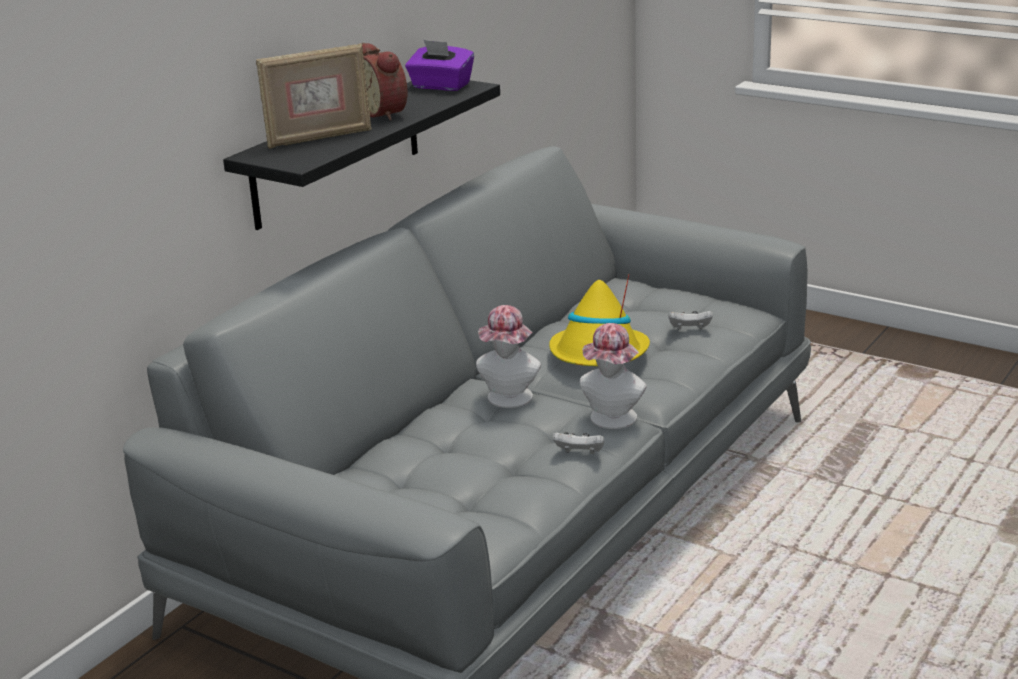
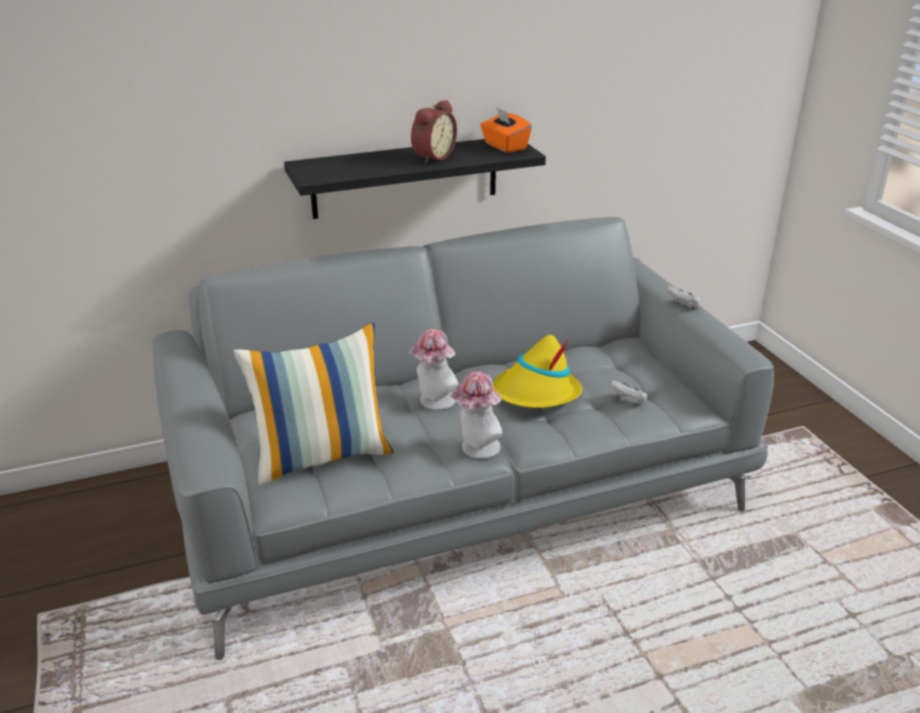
camera: 35 degrees right, 5 degrees up
(318, 138) = (359, 163): picture frame -> none
(386, 113) = (431, 157): alarm clock -> alarm clock turned 150 degrees counterclockwise
(441, 86) = (504, 146): purple tissue box -> orange tissue box
(466, 490) = (322, 456): none -> pillow
(580, 454) = (421, 464): white game controller -> white game controller (683, 305)

